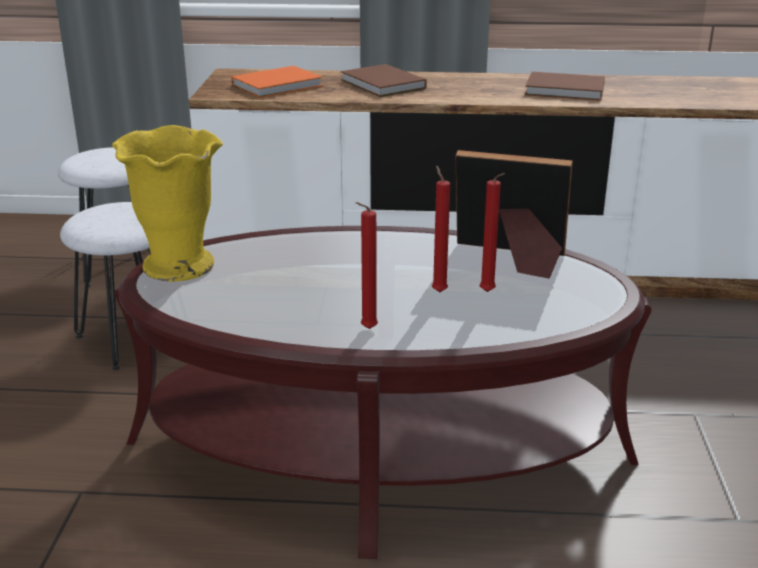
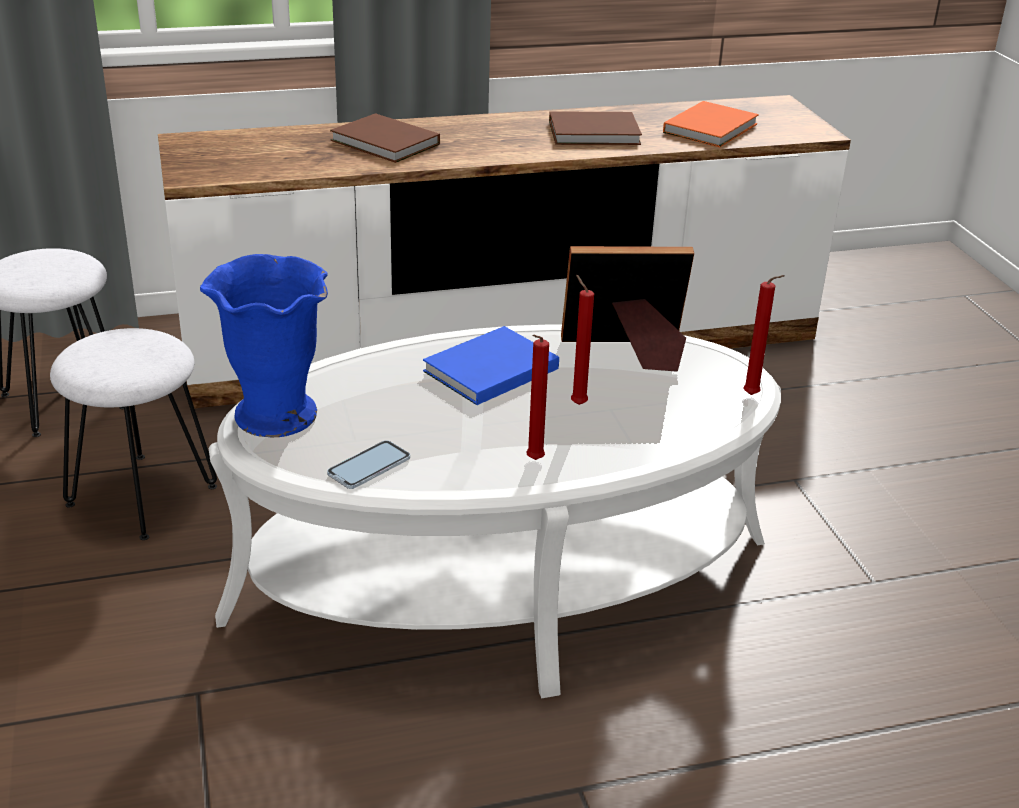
camera: 20 degrees left, 5 degrees up
(179, 266) = (277, 415): yellow vase -> blue vase
(223, 312) = (369, 466): none -> phone
(279, 85) = (262, 156): orange book -> orange book (712, 128)
(376, 256) = (487, 370): none -> blue book
(379, 450) = (503, 579): brown coffee table -> white coffee table
(489, 293) = (628, 398): red candle -> red candle (753, 396)

